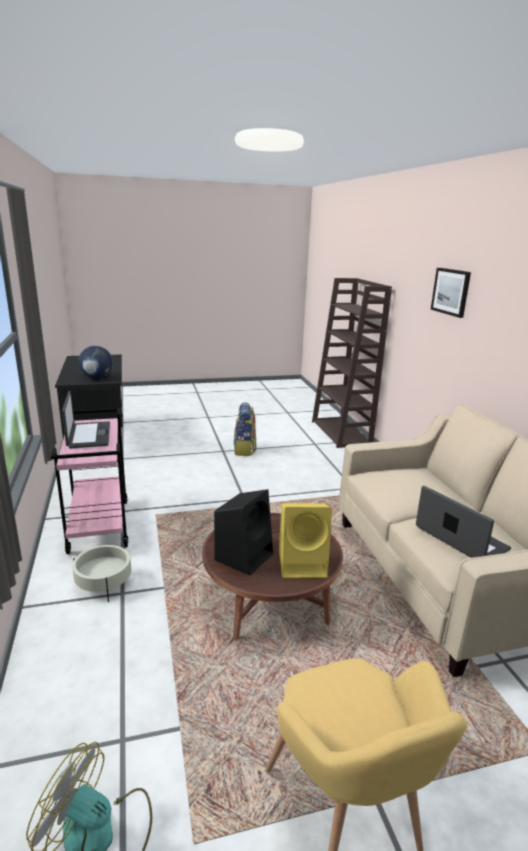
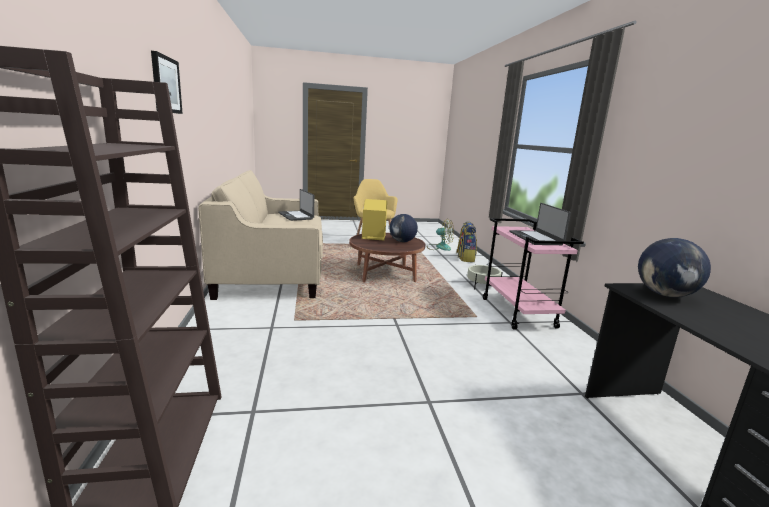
camera: 175 degrees left, 5 degrees down
(244, 450) = (391, 402): backpack -> backpack (465, 258)
(244, 555) = (402, 241): black speaker -> globe

